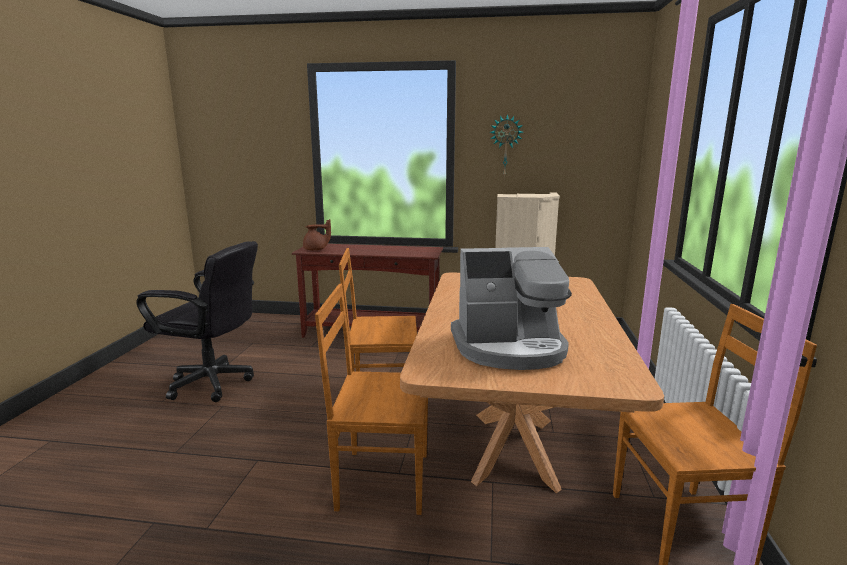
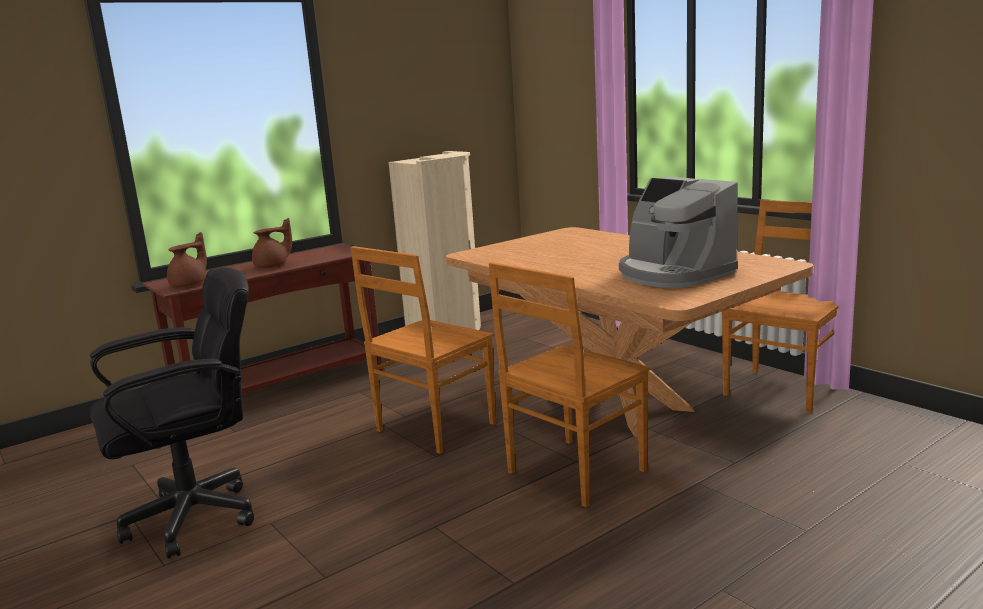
camera: 45 degrees left, 0 degrees up
(372, 250) = (273, 265): none -> brown teapot
(505, 146) = (385, 100): wall clock -> none
(509, 348) = (673, 274): coffee machine -> coffee machine turned 105 degrees clockwise

